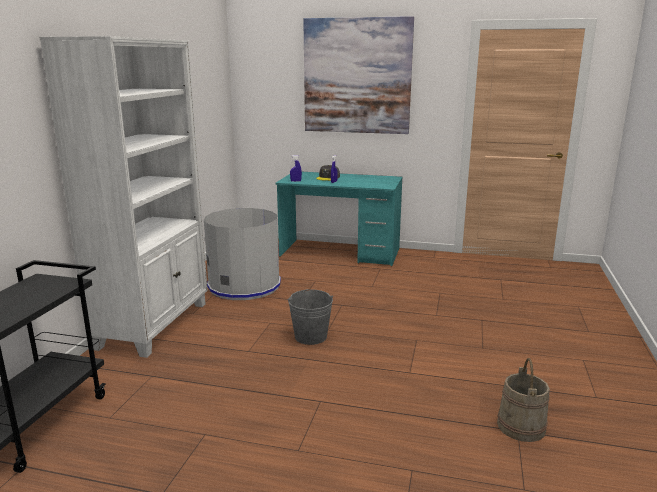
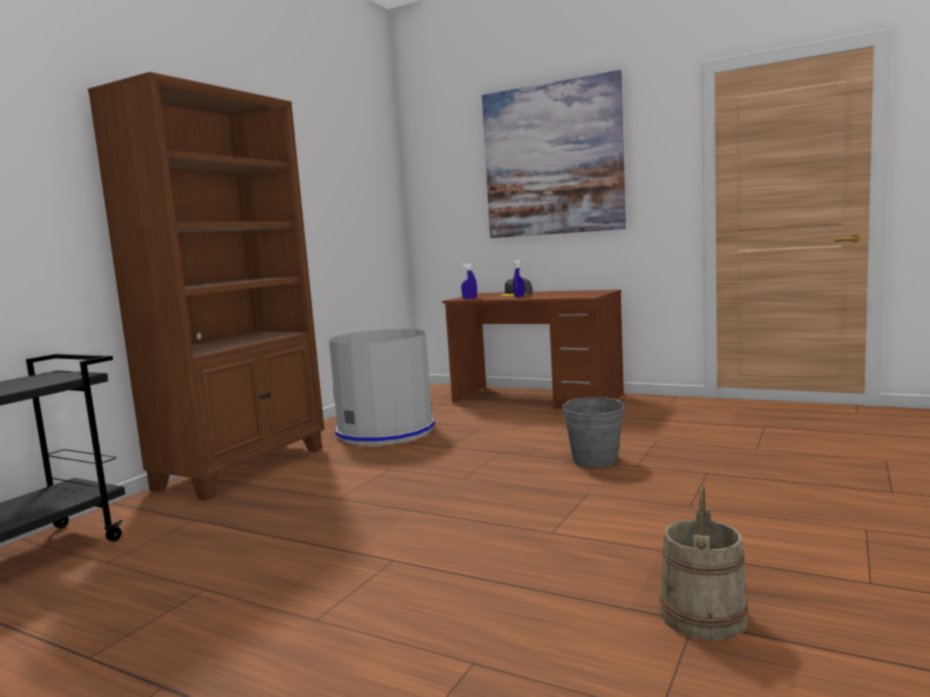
camera: 15 degrees right, 10 degrees down
(155, 324) = (244, 467): white bookcase -> brown bookcase
(310, 336) = (433, 485): grey bucket -> grey bucket (595, 460)
(340, 252) = (537, 398): turquoise desk -> brown desk

